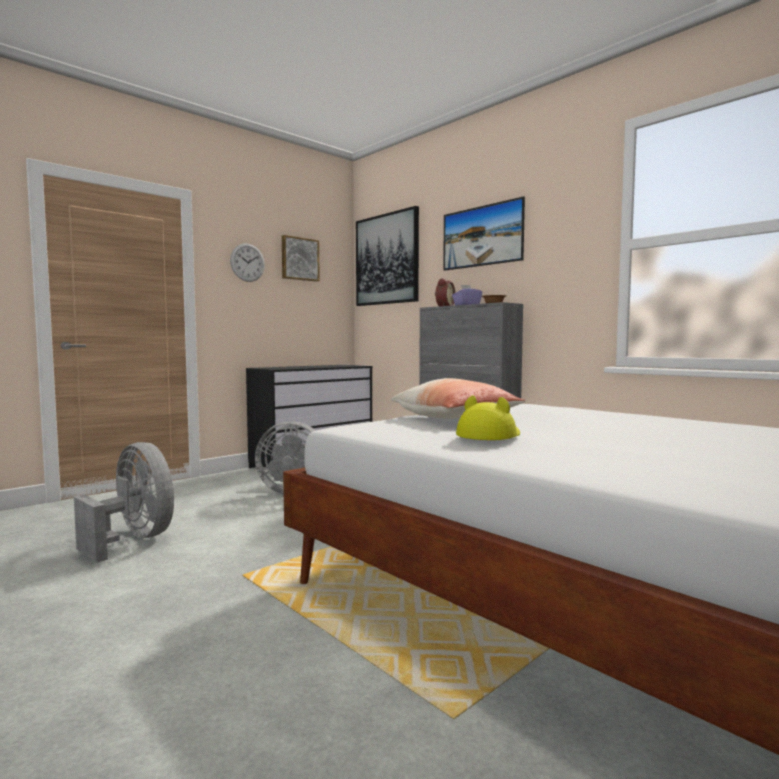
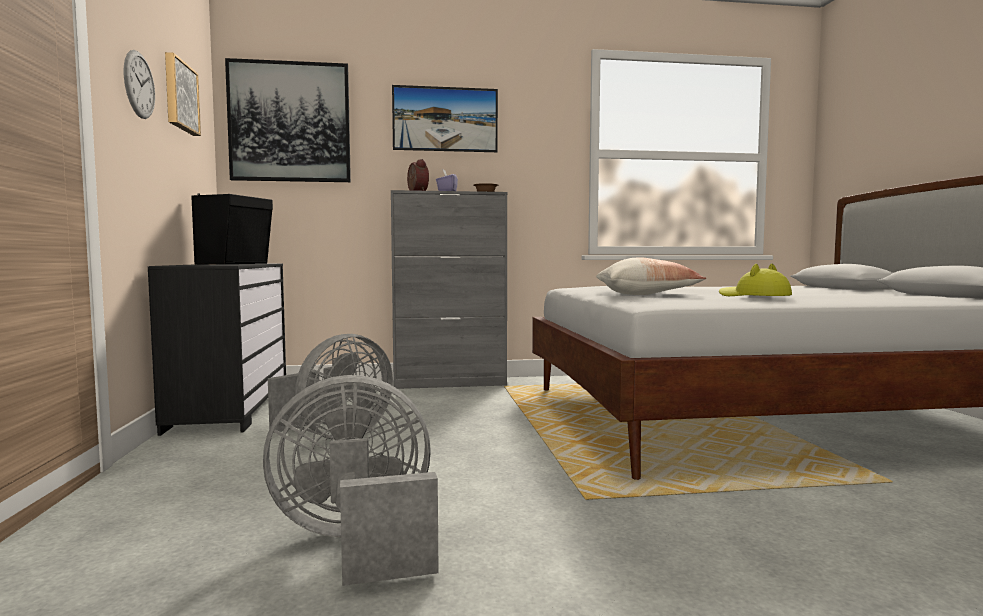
camera: 55 degrees left, 0 degrees up
(329, 366) = (236, 263): none -> black speaker

